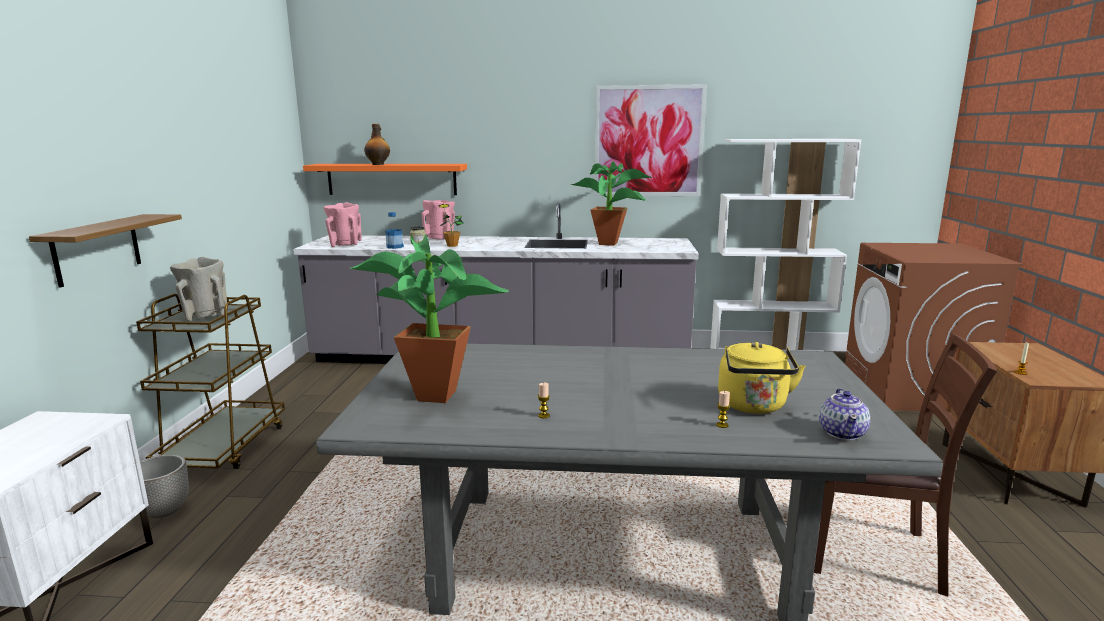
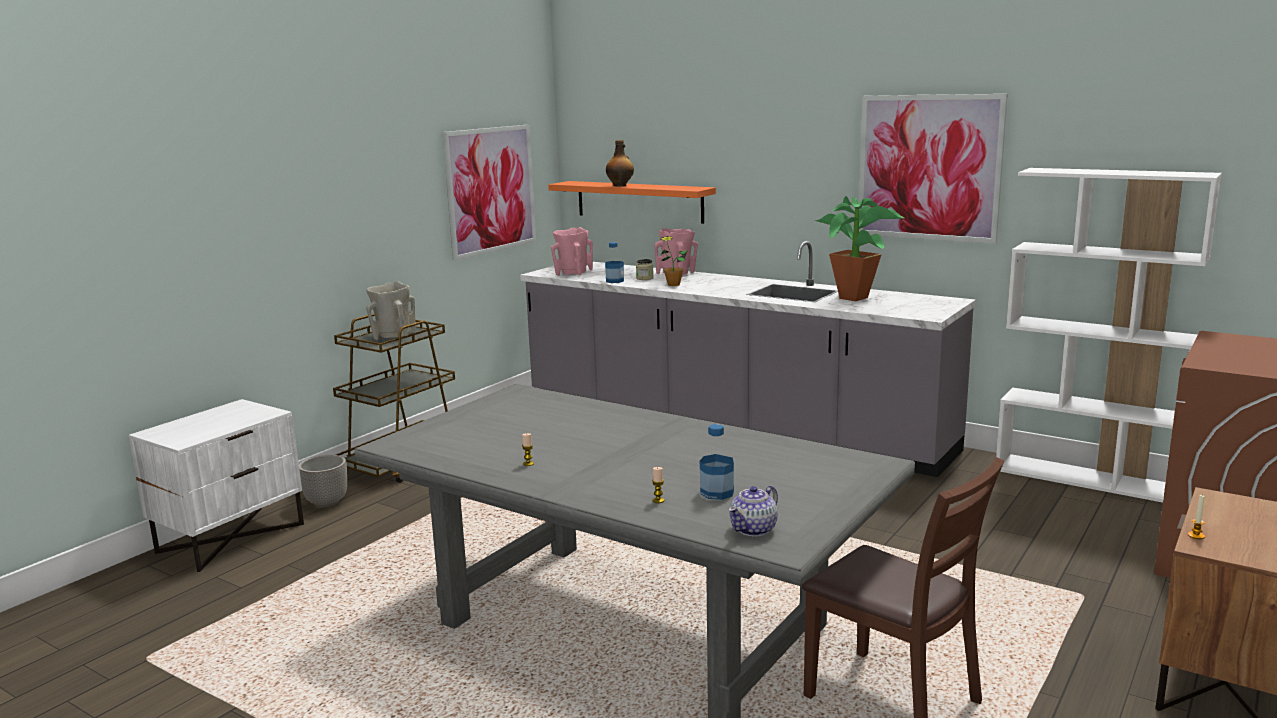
camera: 30 degrees right, 0 degrees up
(97, 249) = (306, 271): shelf -> none
(257, 168) = (491, 190): none -> picture
(430, 393) = (472, 430): potted plant -> none
(753, 406) = (717, 492): yellow kettle -> bottle

